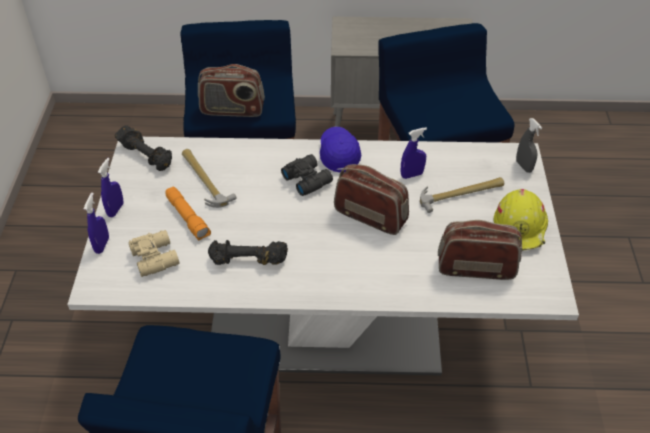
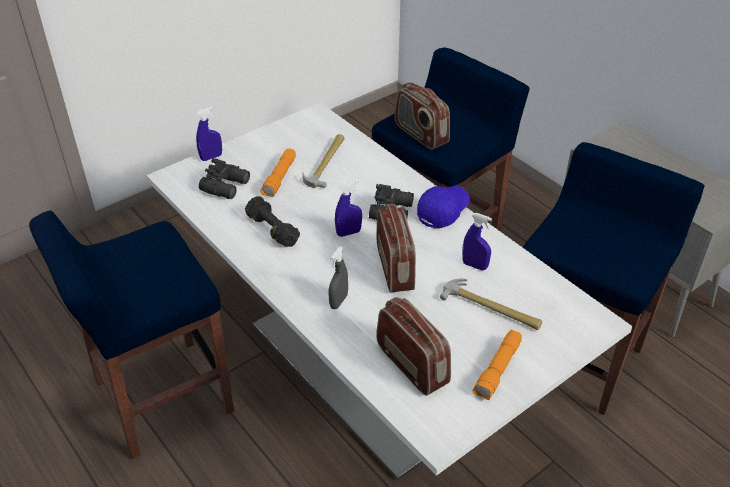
camera: 50 degrees right, 5 degrees down
(115, 209) = (249, 143): blue spray bottle -> blue spray bottle (348, 233)
(146, 155) = (316, 124): black dumbbell -> none
(156, 257) = (227, 186): beige binoculars -> black binoculars
(520, 228) = (498, 370): yellow hard hat -> orange flashlight
(524, 166) = (584, 332): grey spray bottle -> grey spray bottle (338, 301)

